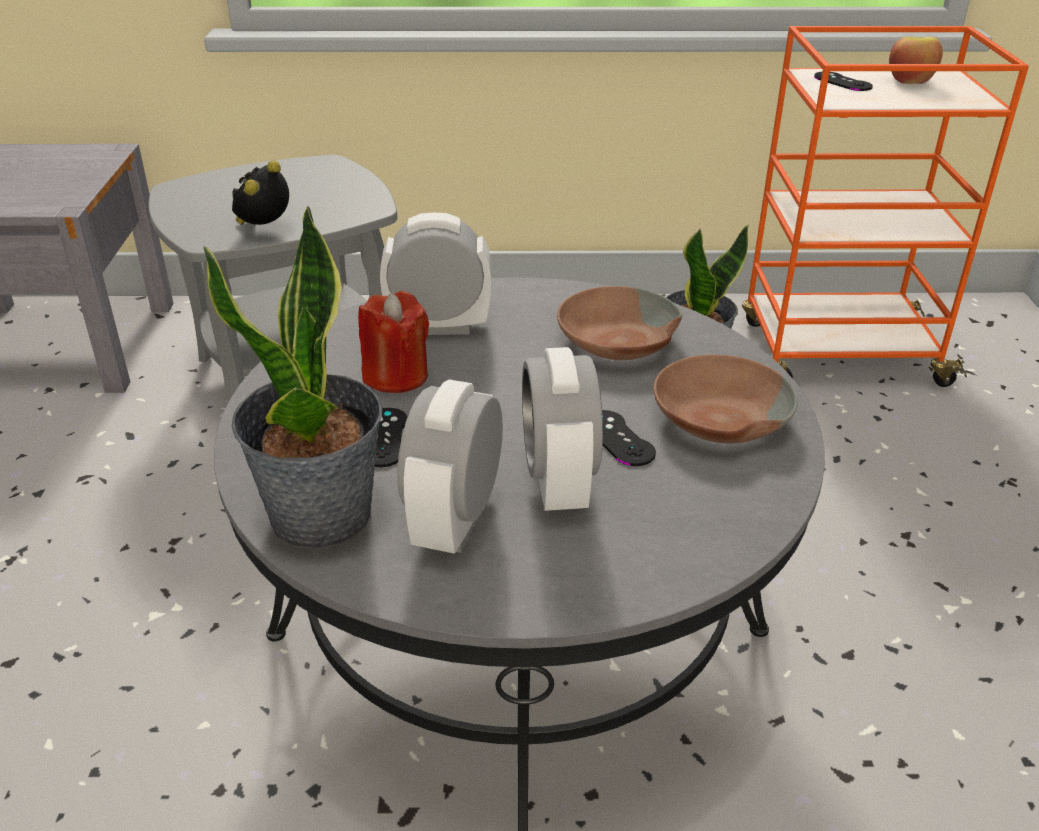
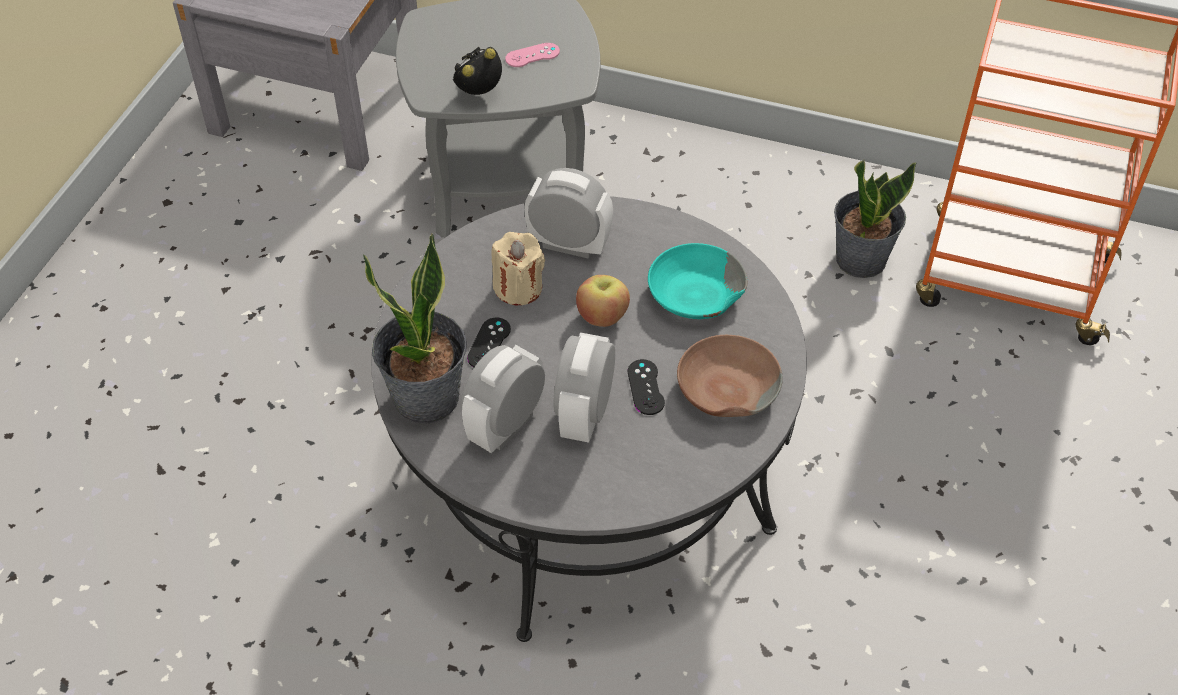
camera: 20 degrees right, 15 degrees up
(312, 195) = (532, 55): none -> pink game controller
(396, 376) = (518, 288): red candle -> beige candle
(616, 342) = (694, 295): brown bowl -> turquoise bowl
(842, 82) = (1030, 56): black game controller -> none
(910, 81) = (1097, 69): apple -> apple (602, 316)

